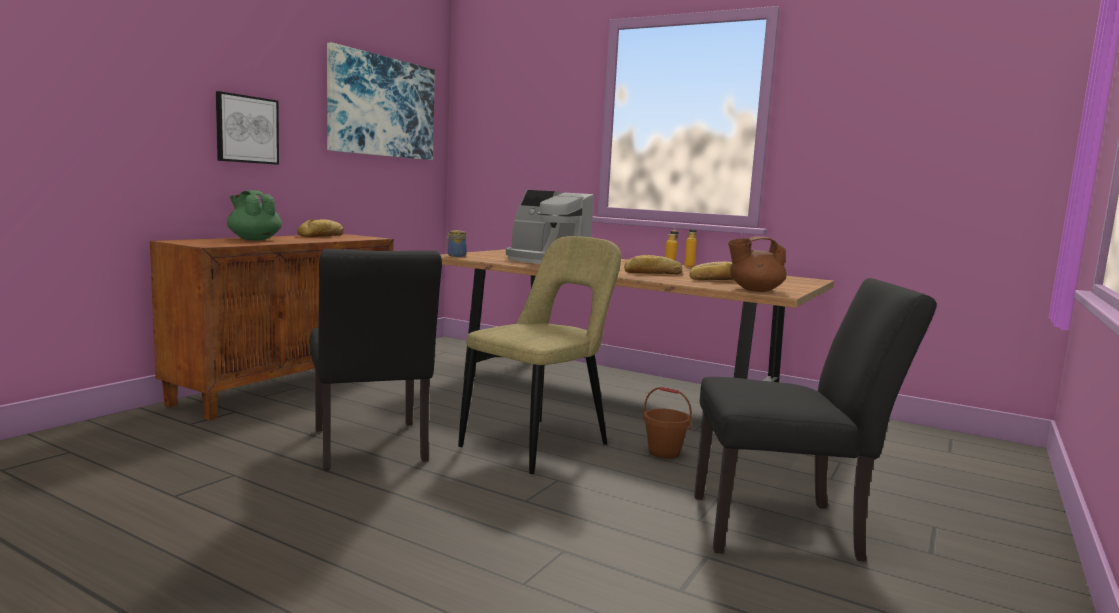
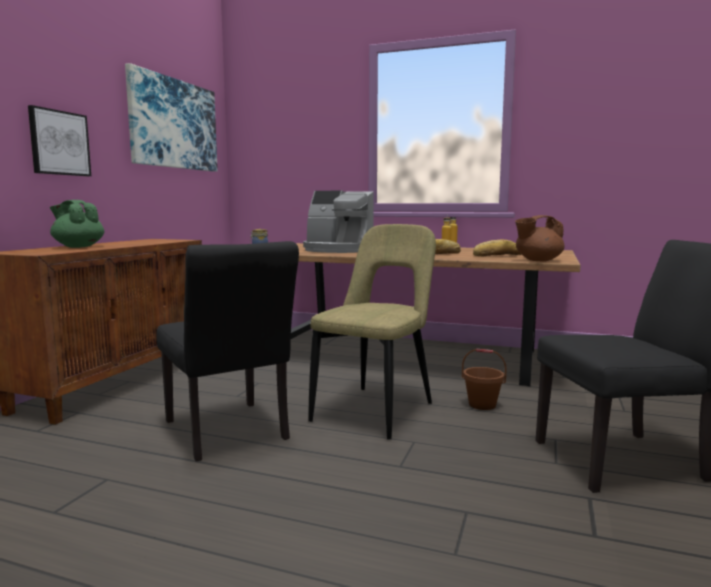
camera: 10 degrees left, 0 degrees up
(323, 236) = (136, 241): bread -> none

